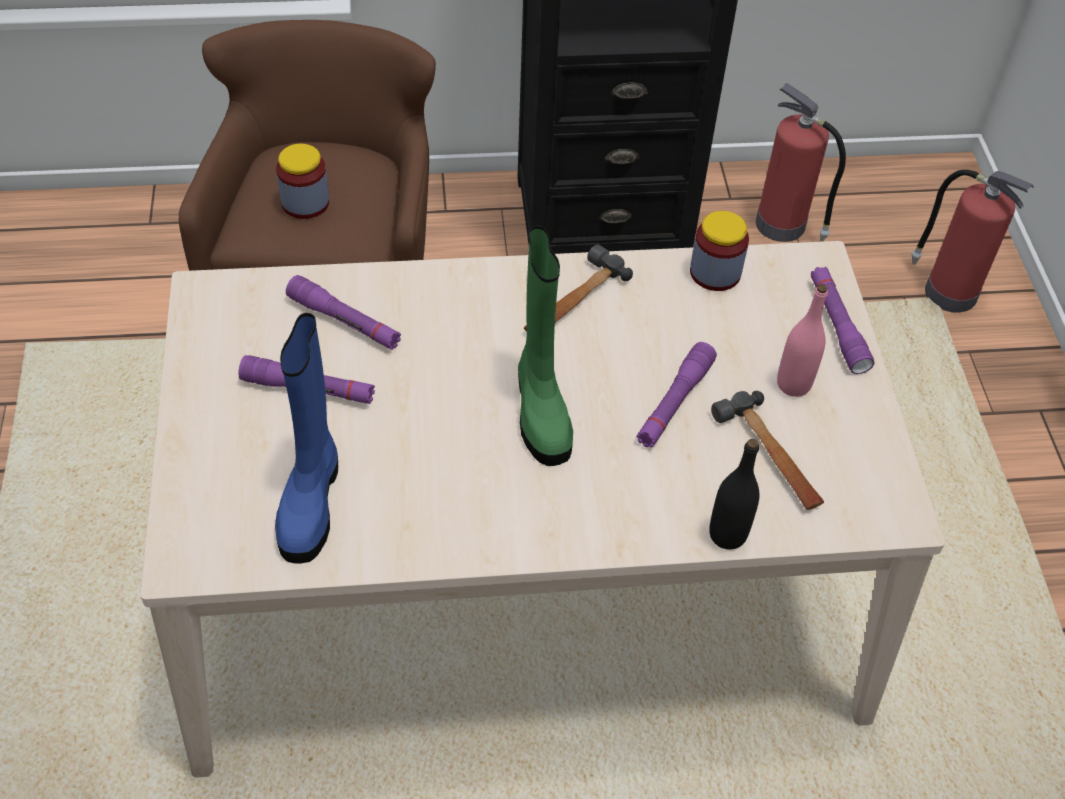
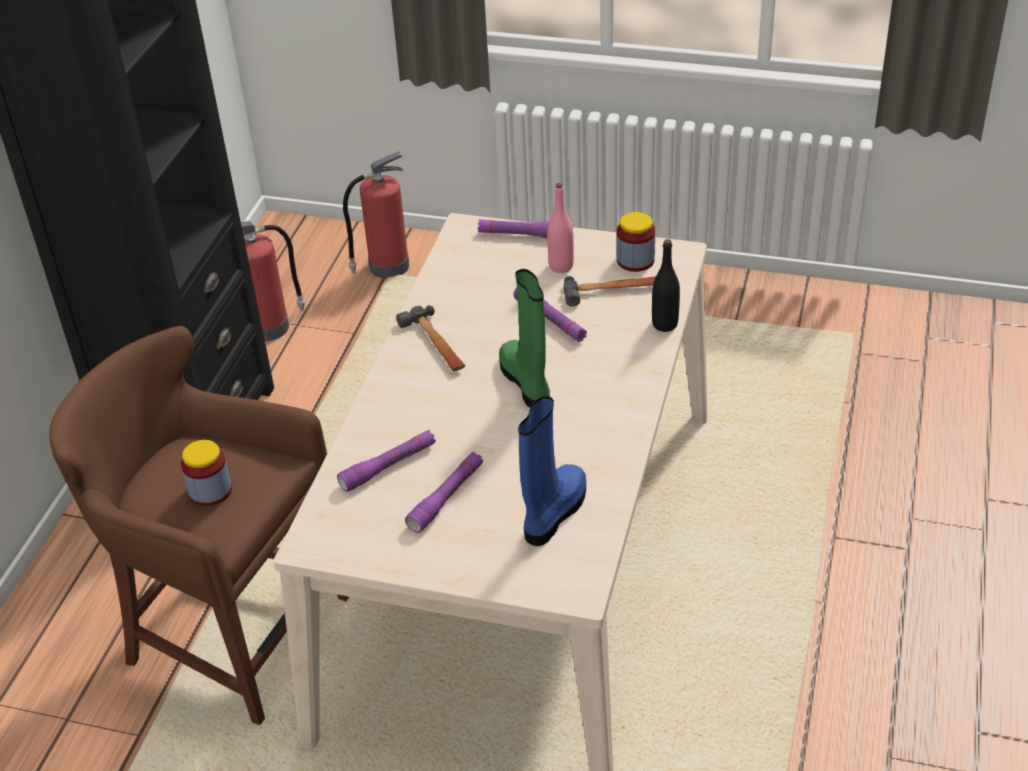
camera: 65 degrees left, 10 degrees down
(311, 501) = (553, 513): blue boot -> blue boot turned 90 degrees counterclockwise
(540, 411) = (527, 382): green boot -> green boot turned 120 degrees counterclockwise
(715, 273) = (446, 274): jar -> jar (635, 260)

